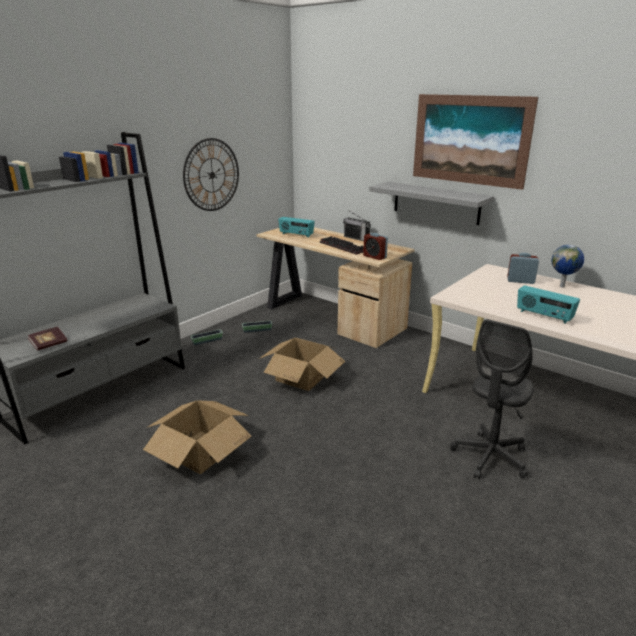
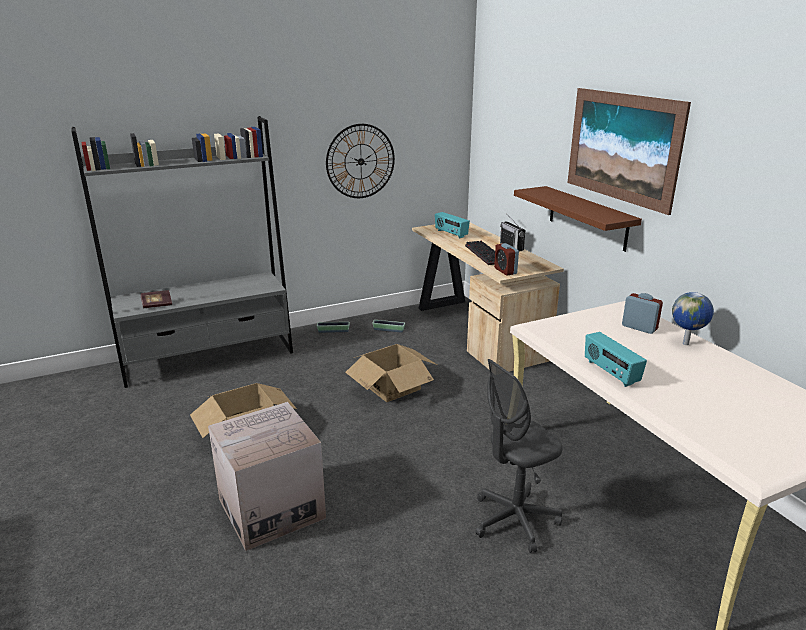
camera: 25 degrees right, 0 degrees up
(288, 515) = (271, 508): none -> cardboard box
(436, 203) = (587, 218): grey shelf -> brown shelf

